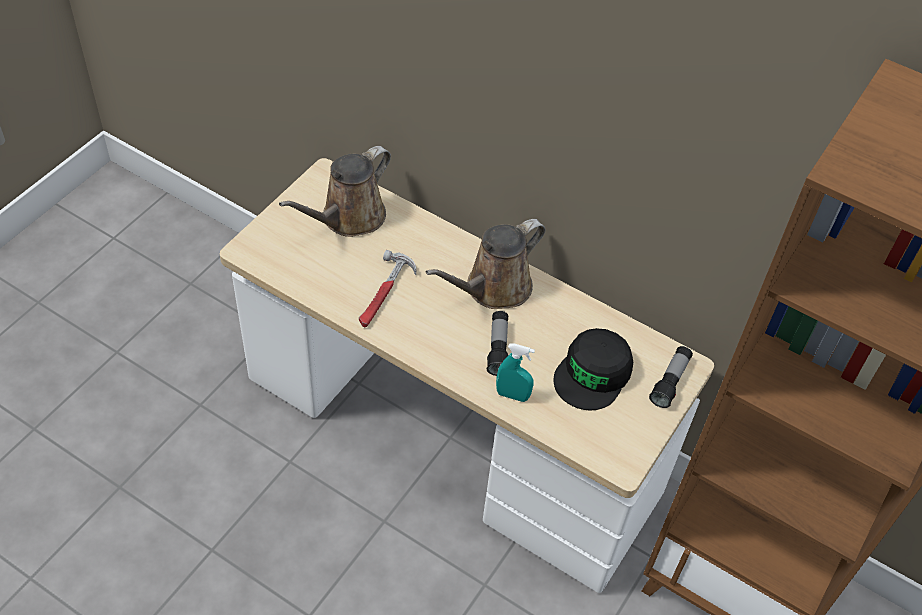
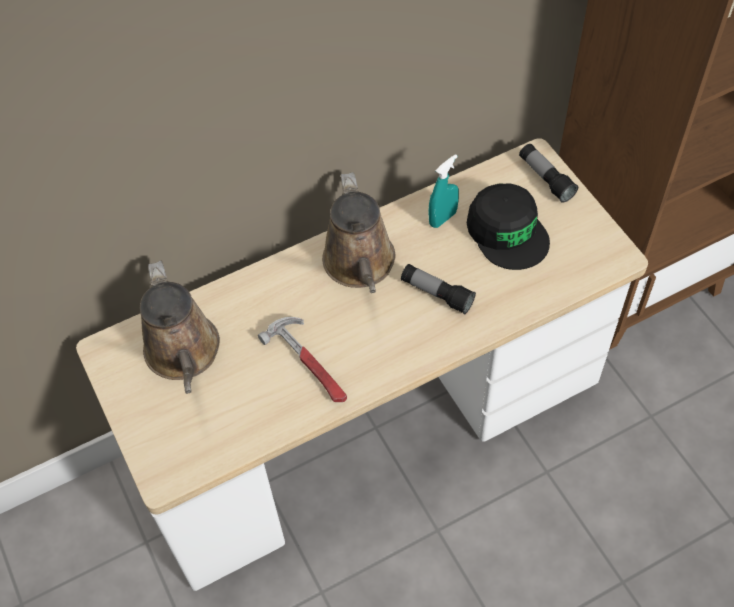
camera: 55 degrees left, 5 degrees up
(512, 395) = (498, 307): turquoise spray bottle -> turquoise spray bottle (443, 218)

